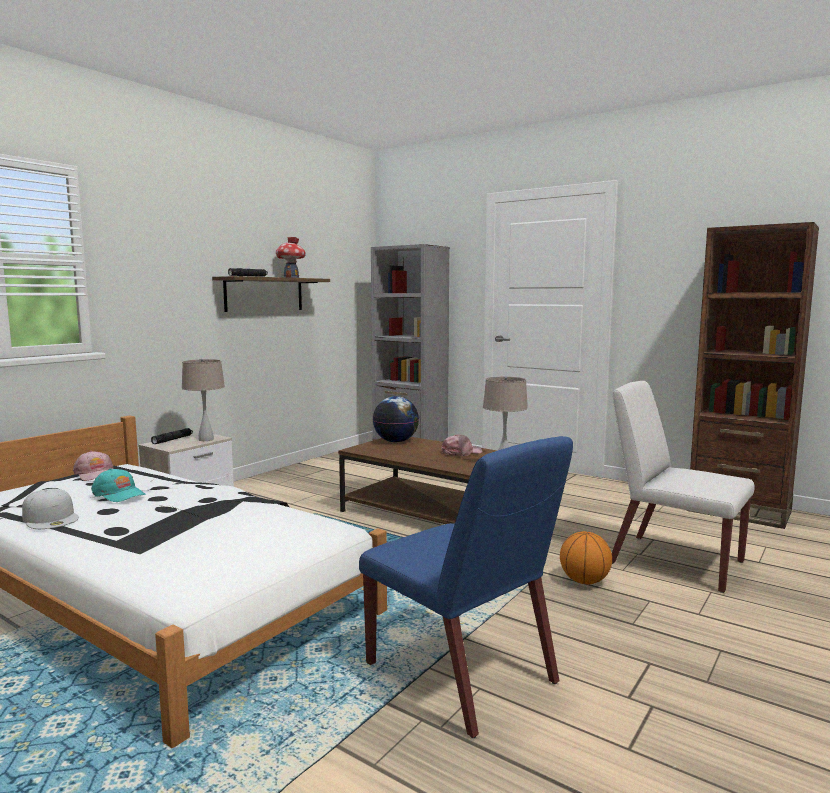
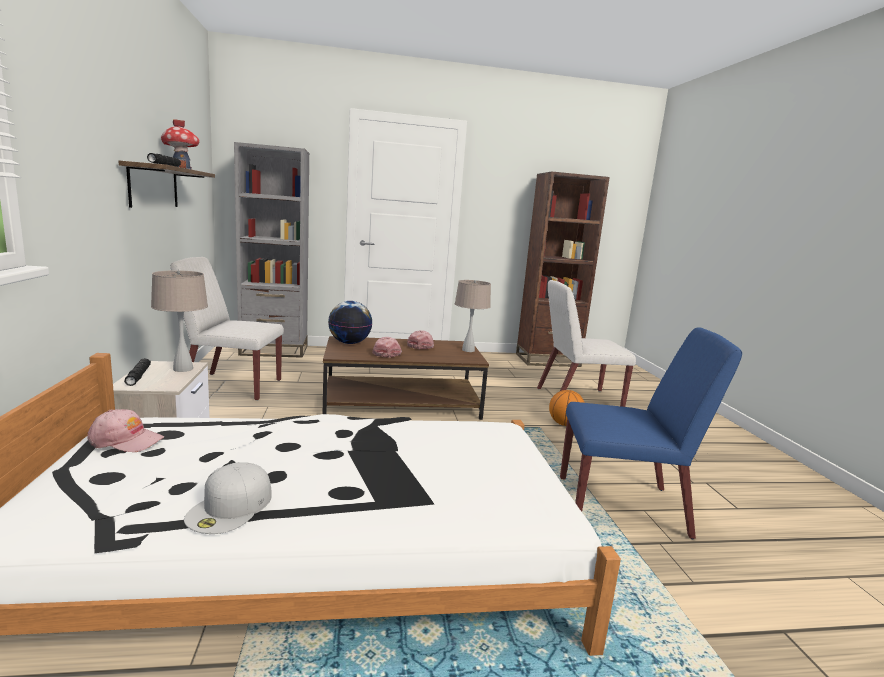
camera: 45 degrees left, 5 degrees up
(51, 518) = (231, 507): white cap -> white cap turned 105 degrees clockwise
(119, 494) = (240, 454): turquoise cap -> none
(321, 474) = (231, 386): none -> white chair
(406, 453) = (385, 353): none -> pink cap

